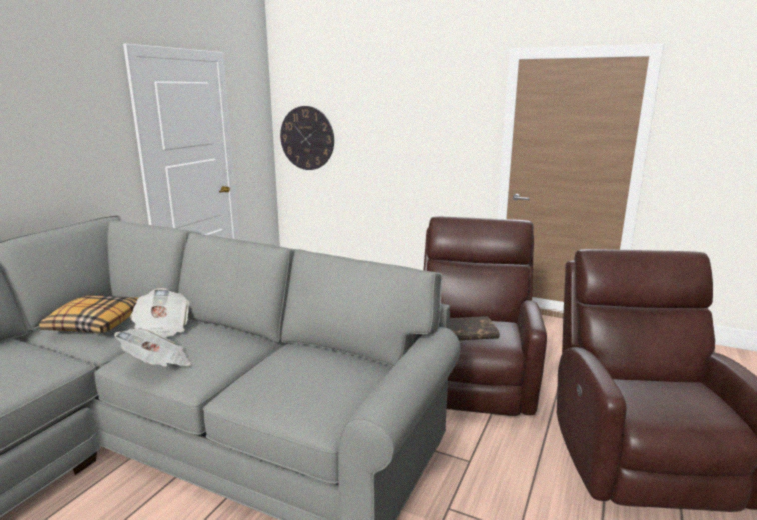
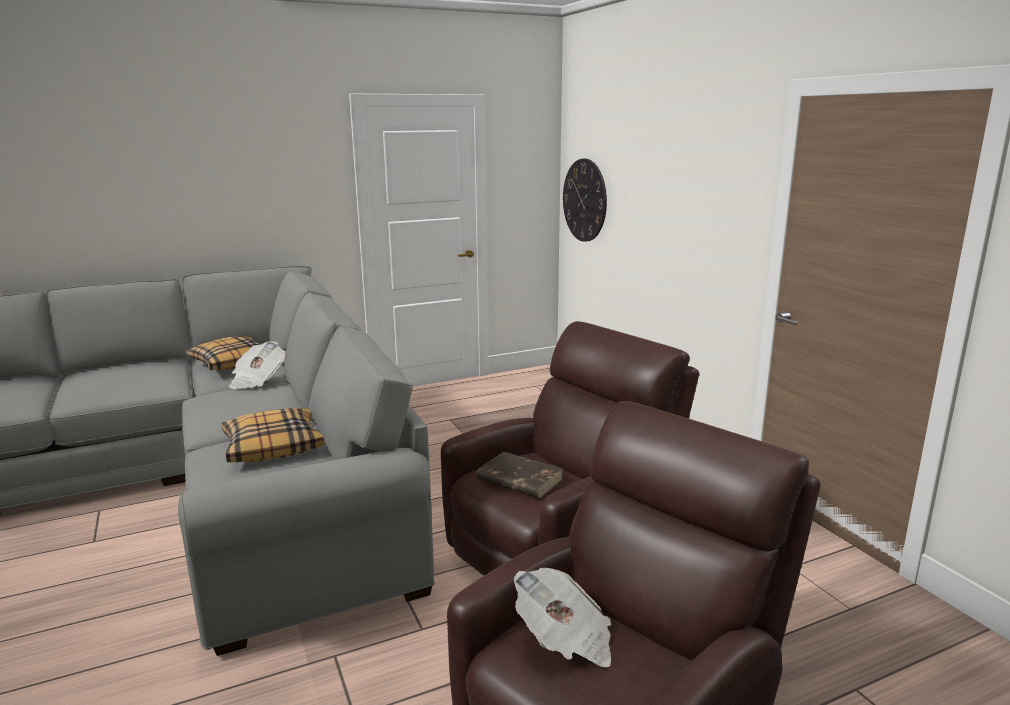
camera: 40 degrees right, 0 degrees up
(157, 364) = (205, 406): newspaper -> newspaper (565, 639)
(297, 369) = (273, 446): none -> pillow

